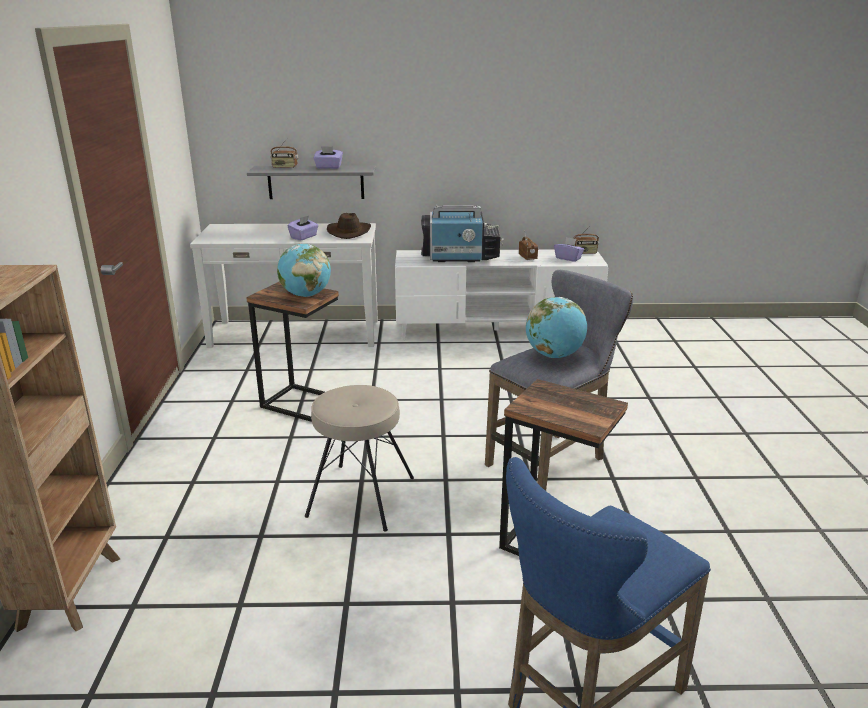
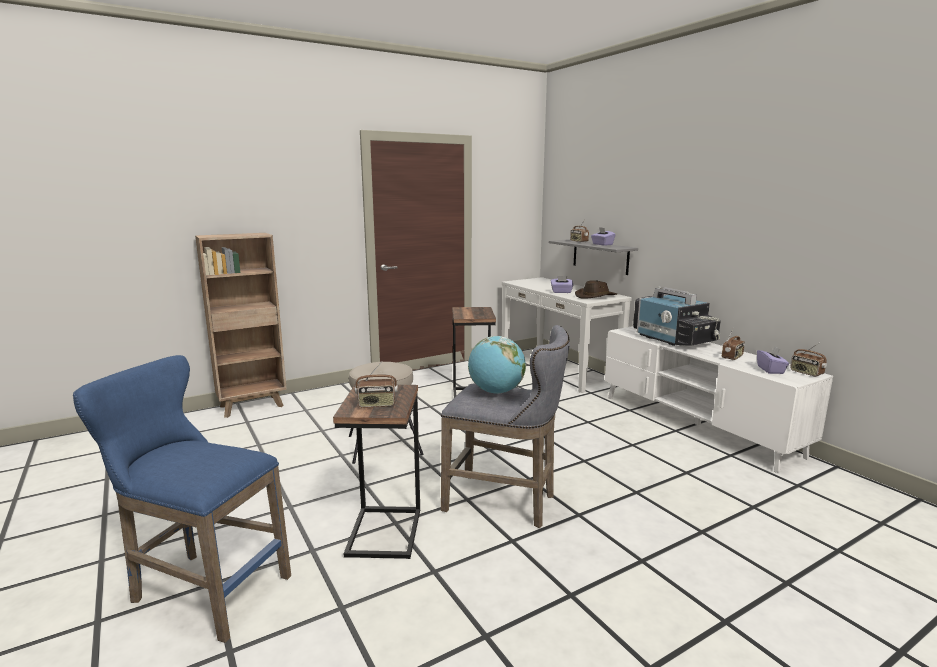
camera: 60 degrees right, 10 degrees down
(306, 295) = (475, 314): globe -> none
(583, 409) = (377, 405): none -> radio

